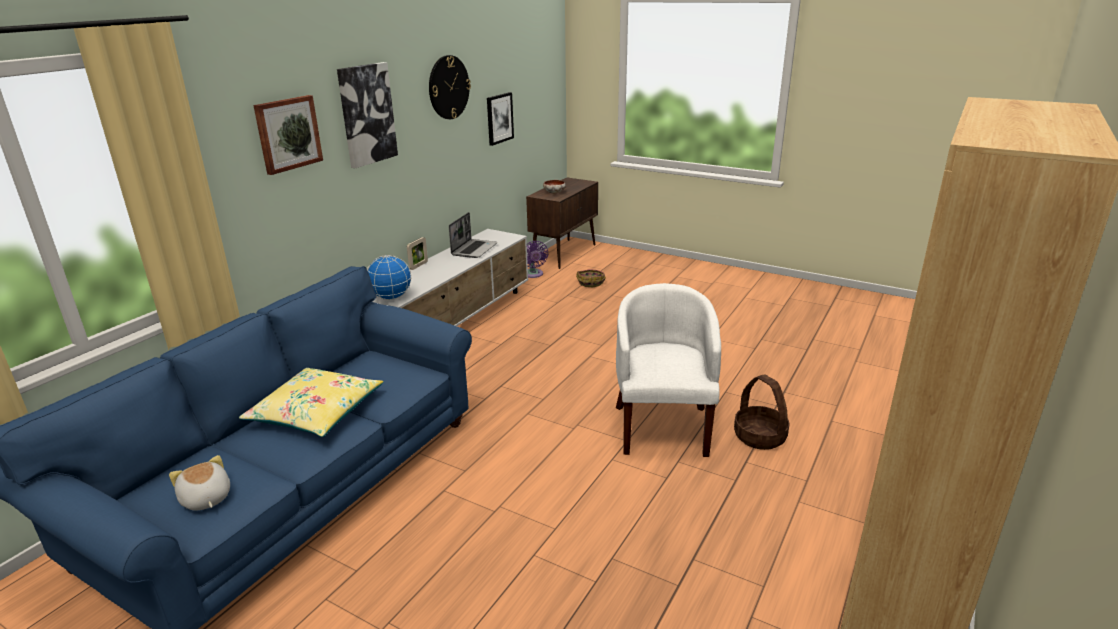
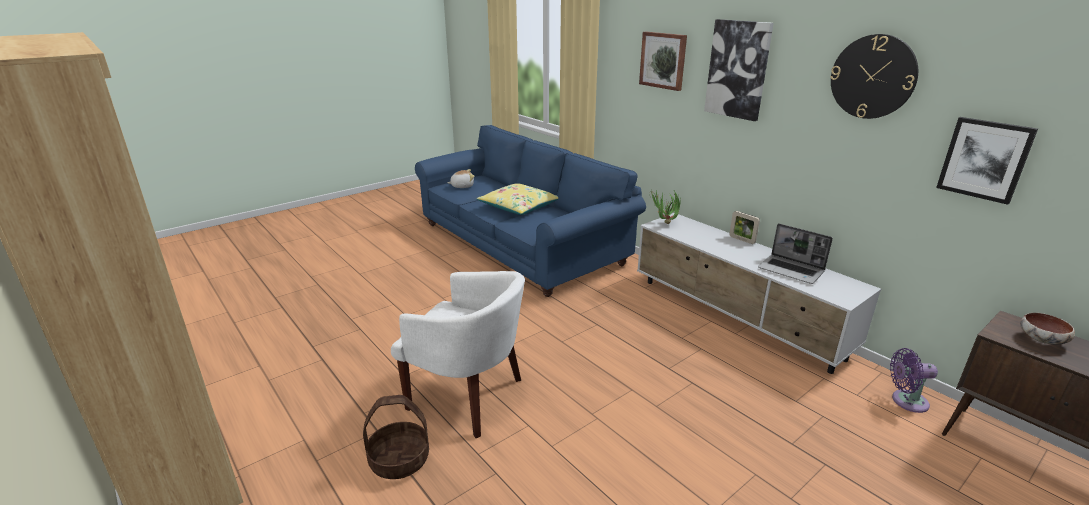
camera: 110 degrees right, 0 degrees up
(391, 297) = (664, 225): globe -> potted plant
(591, 282) = (881, 455): basket -> none

